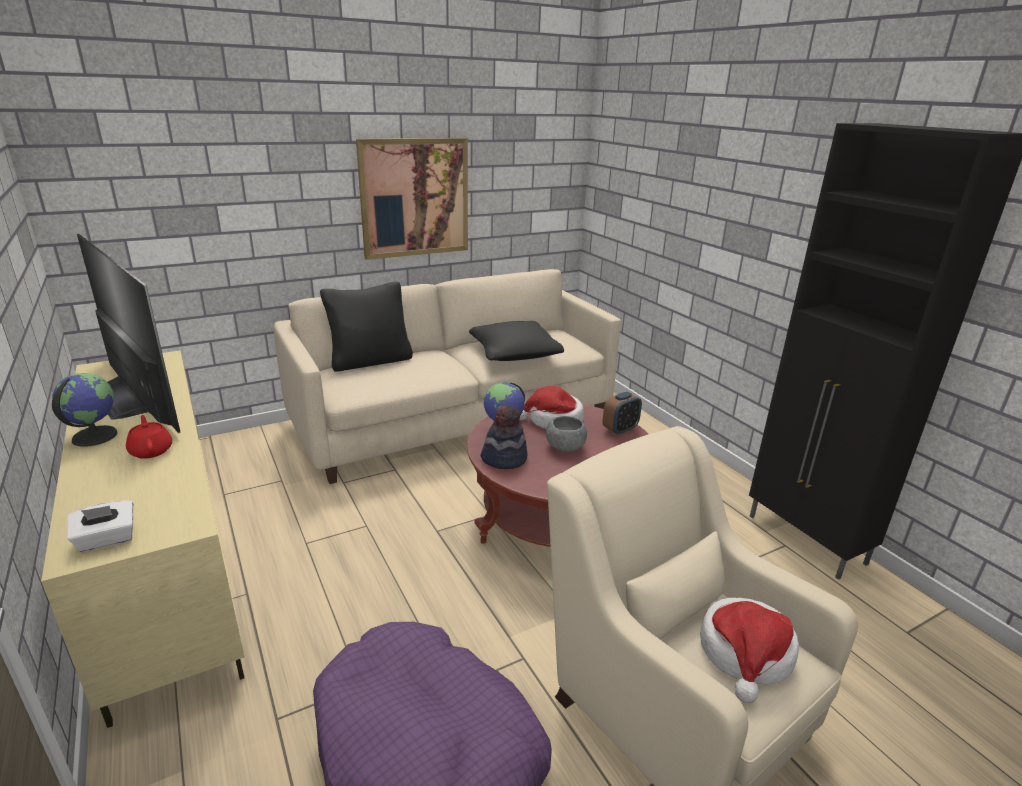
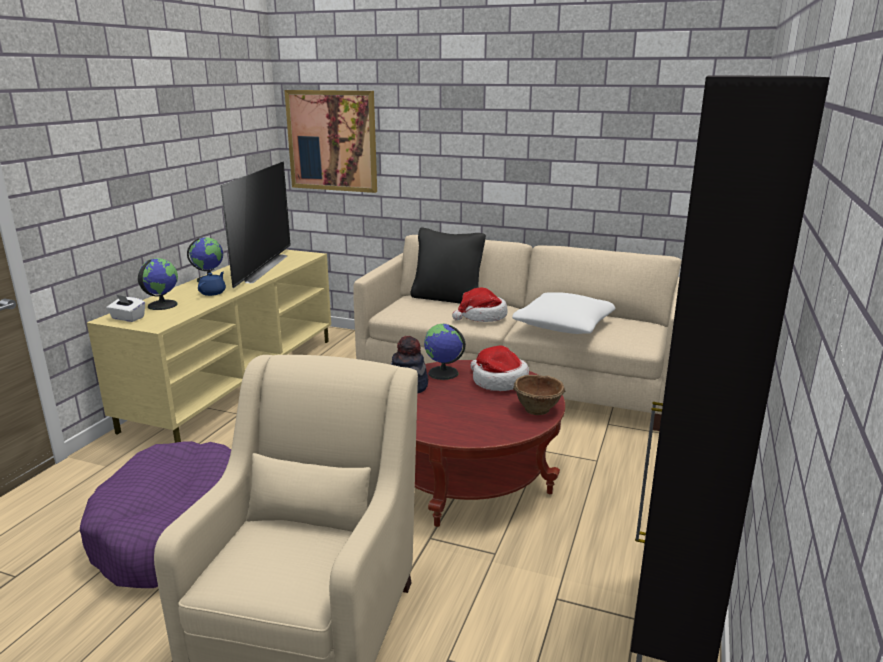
camera: 50 degrees right, 5 degrees down
(114, 498) = (162, 305): none -> globe
(151, 450) = (213, 293): red teapot -> blue teapot
(415, 198) = (536, 163): picture -> picture (332, 141)
(514, 354) = (564, 326): black pillow -> white pillow
(565, 447) = (465, 400): grey bowl -> none
(620, 429) = (538, 409): alarm clock -> brown bowl
(745, 654) = (285, 561): hat -> hat (482, 316)

